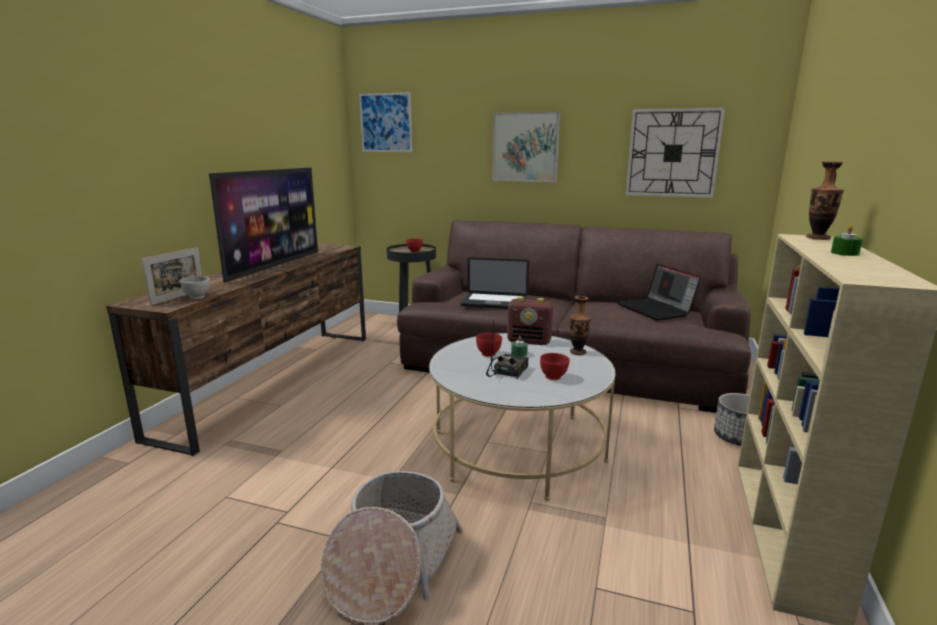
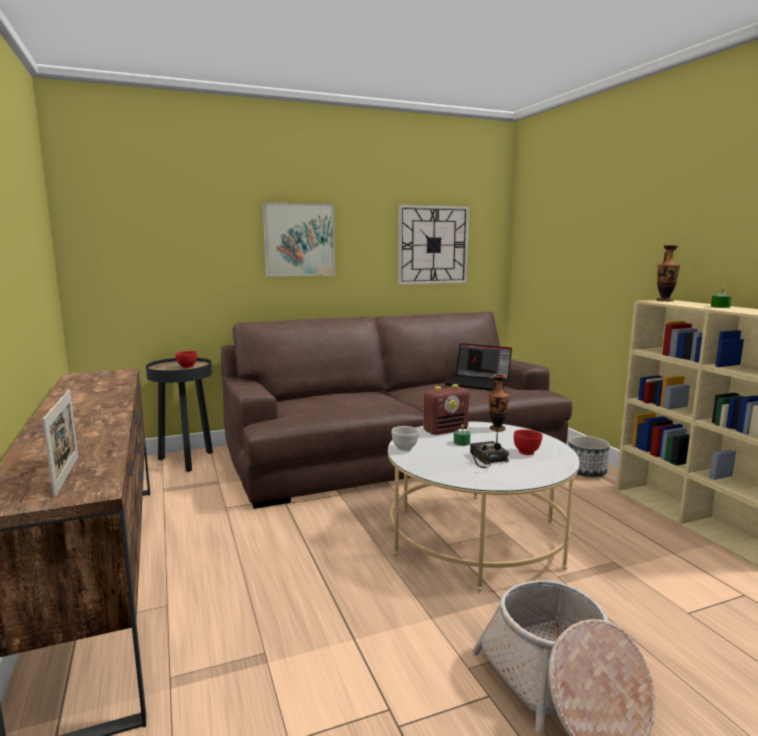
camera: 40 degrees left, 5 degrees down
(197, 297) = (103, 468): white bowl -> white bowl (405, 449)
(274, 265) = (91, 408): television -> none
(386, 122) = (116, 208): picture -> none
(488, 354) = (441, 450): red bowl -> none
(494, 302) = (347, 405): laptop -> none

